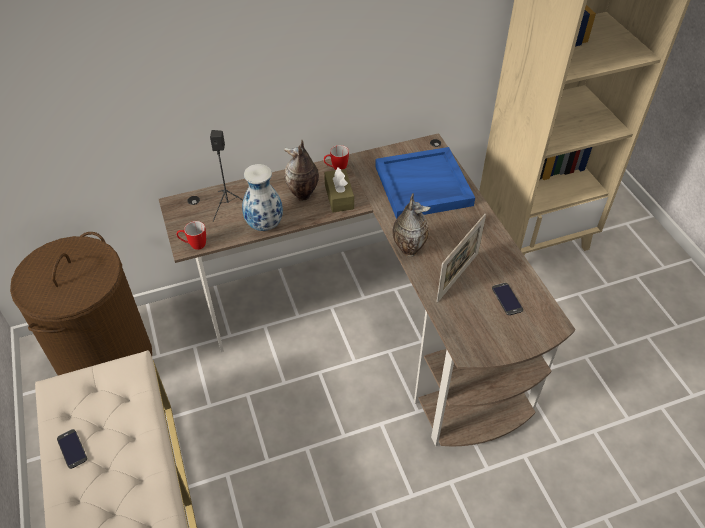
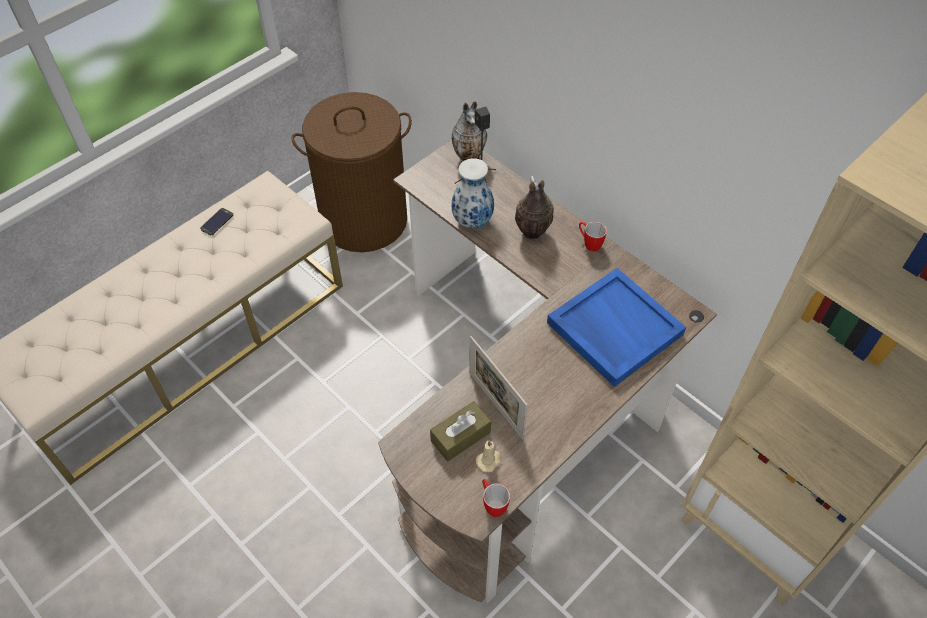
camera: 65 degrees right, 5 degrees up
(194, 245) = (418, 184): mug -> mug (492, 504)
(339, 197) = (548, 262): brown tissue box -> brown tissue box (460, 436)
(408, 248) = (510, 348): vase -> vase (470, 157)
(457, 277) = (495, 405): picture frame -> picture frame turned 45 degrees clockwise
(507, 299) = (489, 460): phone -> beige candle

